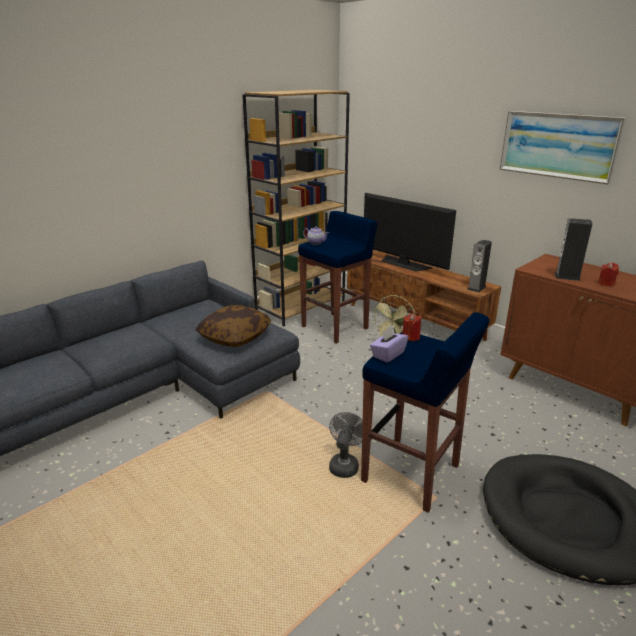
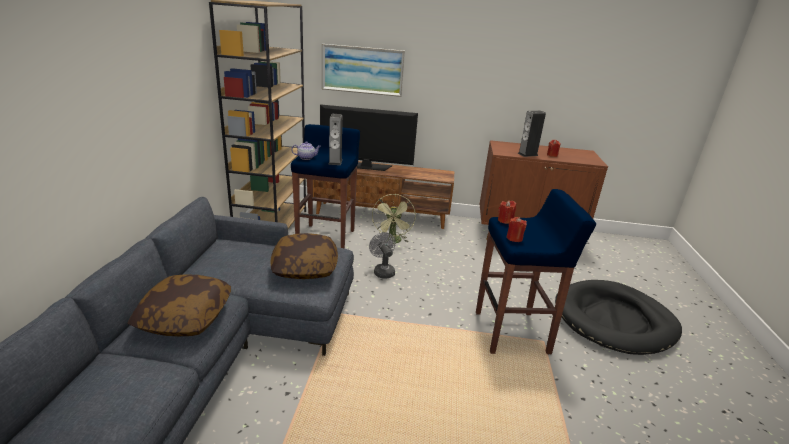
camera: 40 degrees left, 0 degrees up
(118, 344) = (185, 317): none -> pillow
(344, 464) = (465, 347): grey fan -> grey fan (382, 271)
(388, 354) = (514, 238): purple tissue box -> red candle
(476, 288) = (442, 175): speaker -> speaker (335, 162)
(558, 145) = (494, 56): picture -> picture (362, 70)

